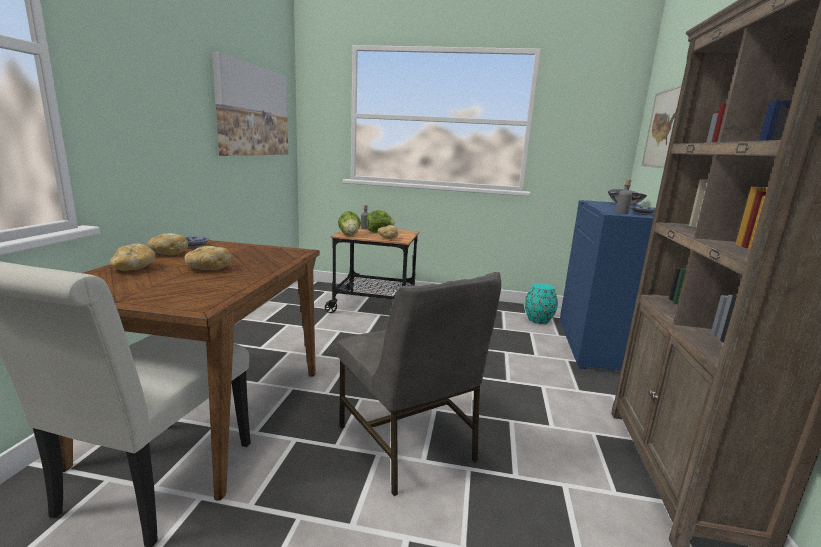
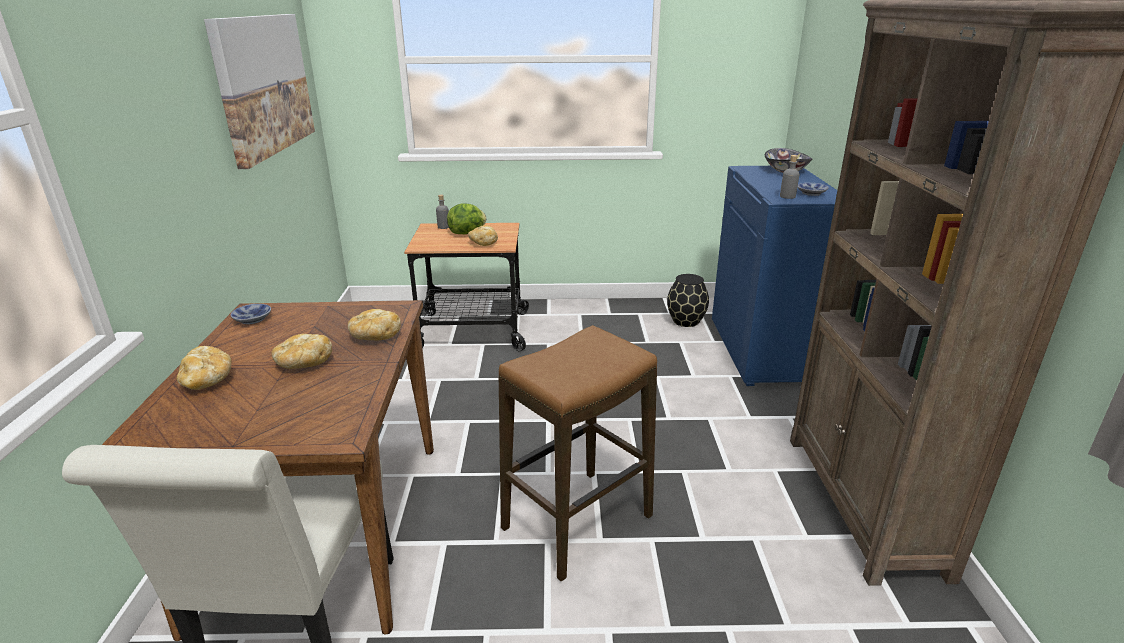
camera: 10 degrees left, 10 degrees up
(168, 253) = (229, 342): bread -> bread (374, 337)
(349, 235) = (429, 245): lettuce -> none
(408, 444) = (577, 523): grey chair -> stool
(538, 320) = (685, 321): turquoise vase -> black vase
(663, 128) = (829, 71): picture -> none

